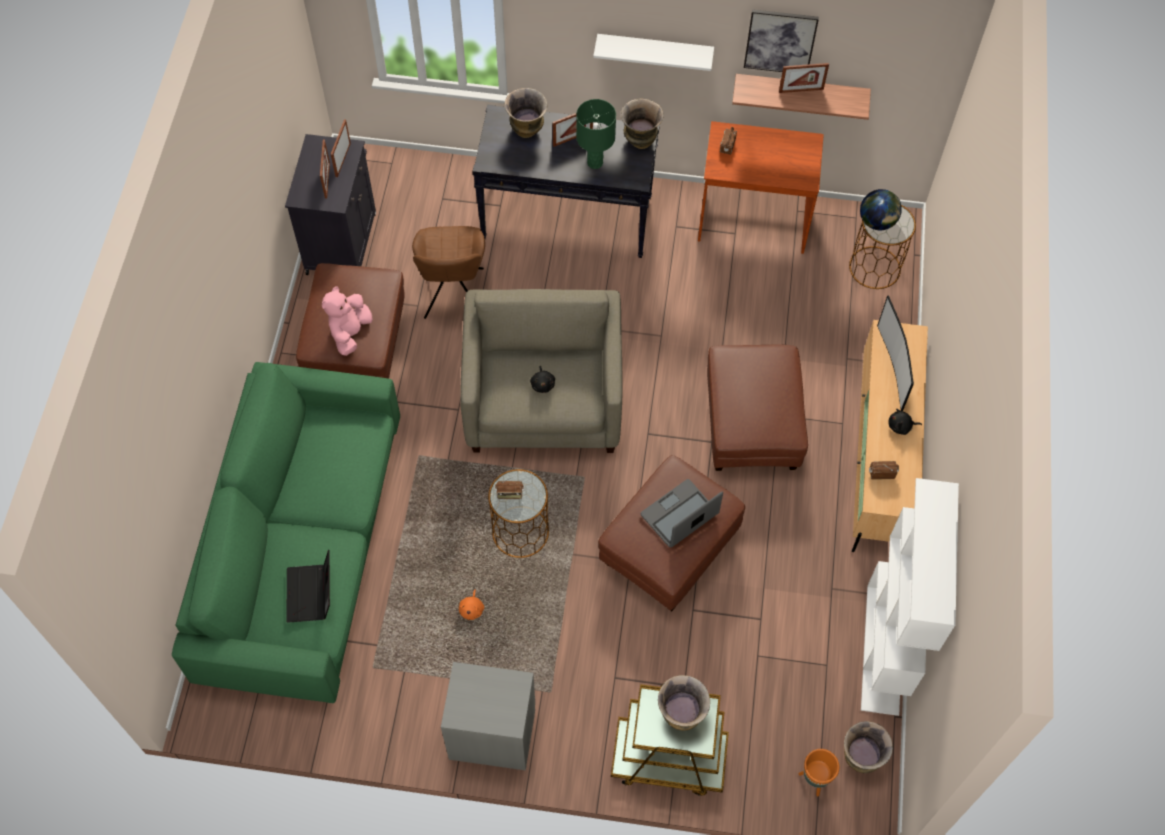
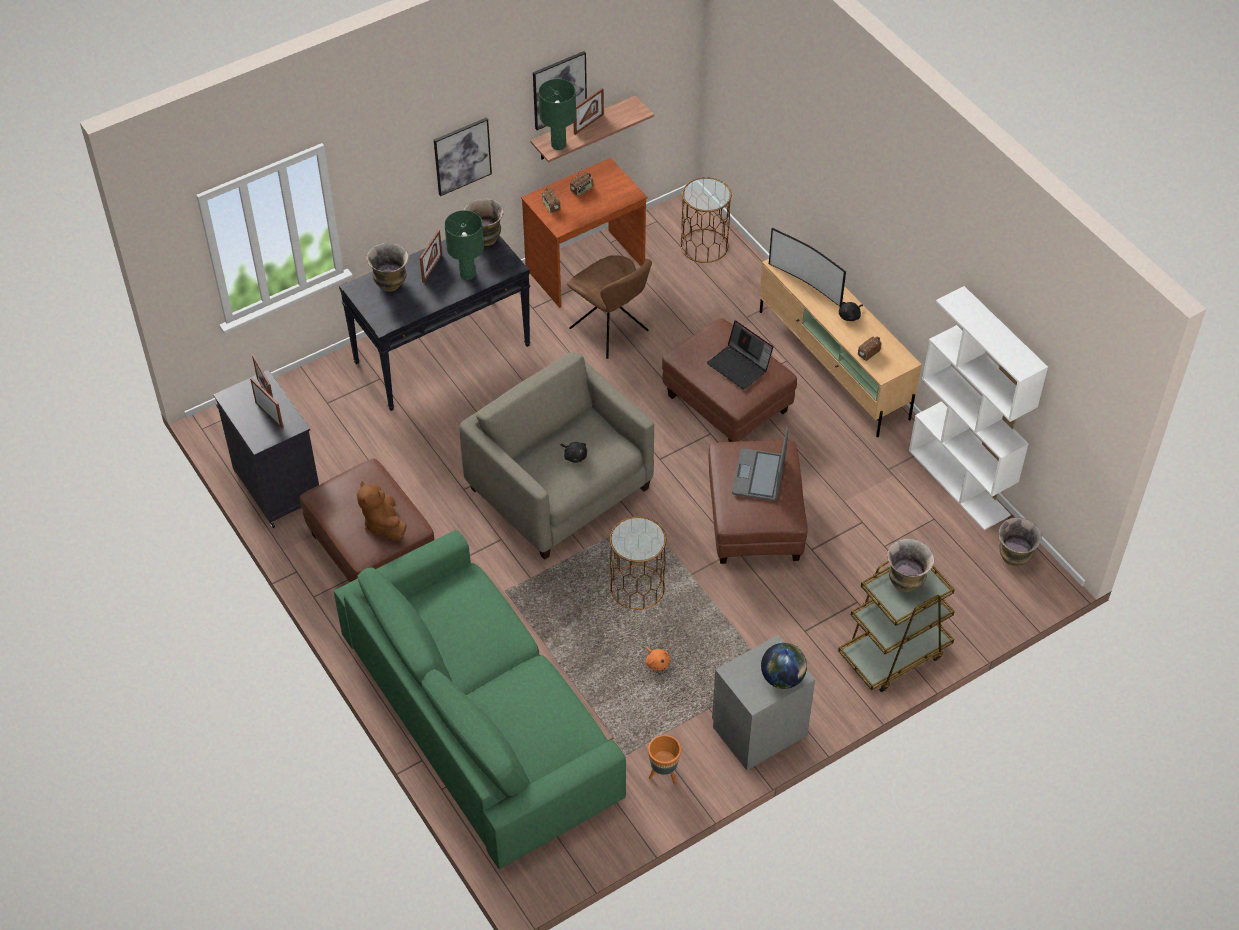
camera: 40 degrees left, 10 degrees down
(311, 594) = (550, 718): laptop -> laptop (740, 366)
(350, 332) = (383, 523): pink plush toy -> brown plush toy
(453, 296) = (412, 464): brown chair -> brown chair (611, 331)
(509, 494) = (631, 542): radio -> radio (582, 190)
(654, 51) = (462, 156): white shelf -> picture
(755, 93) = (558, 145): none -> green table lamp
(814, 780) = (999, 594): orange planter -> orange planter (663, 774)
(877, 222) = (698, 198): globe -> globe (782, 678)

